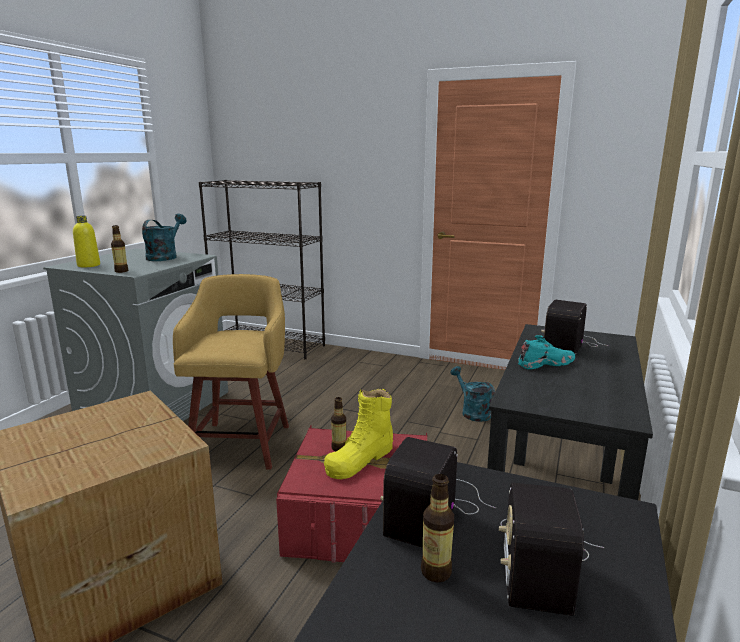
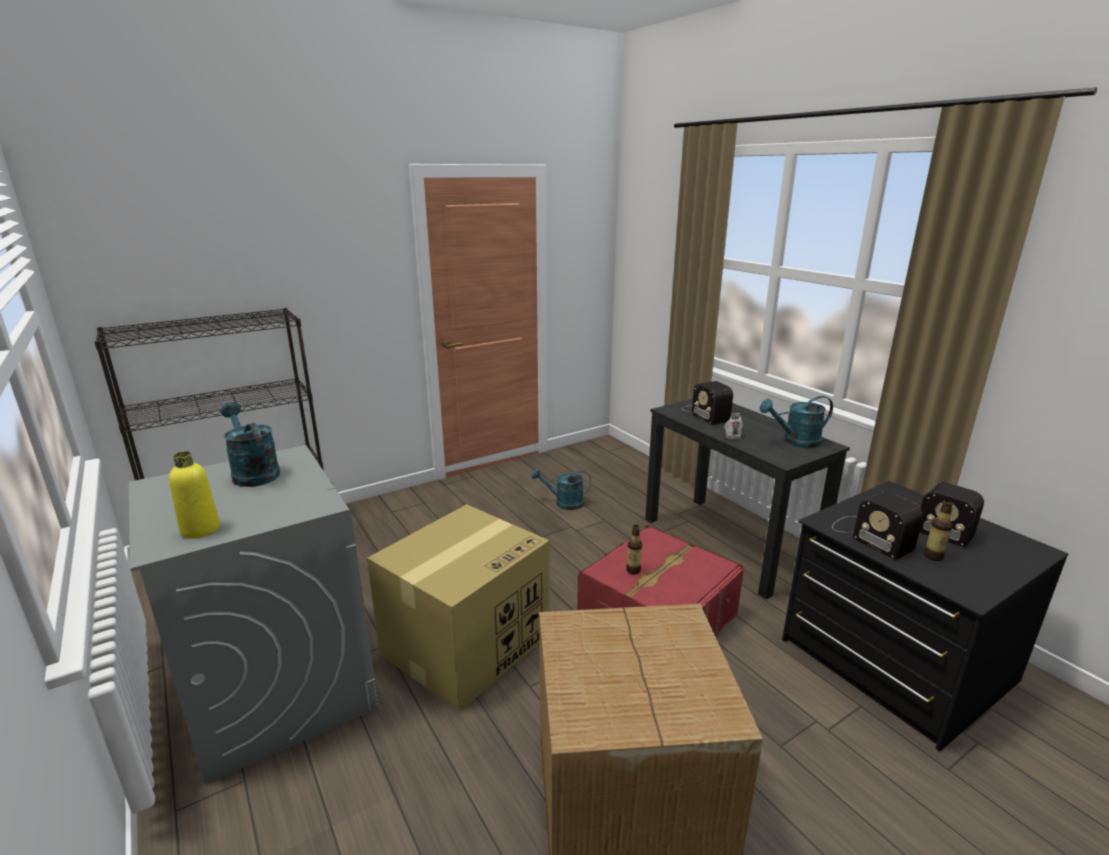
camera: 55 degrees left, 5 degrees up
(121, 271) = (296, 511): bottle -> none
(242, 443) = (467, 642): yellow stool -> cardboard box
(360, 459) = (660, 567): yellow boot -> none
(545, 363) = (733, 432): turquoise shoe -> white shoe
(590, 398) = (795, 442): none -> turquoise watering can

